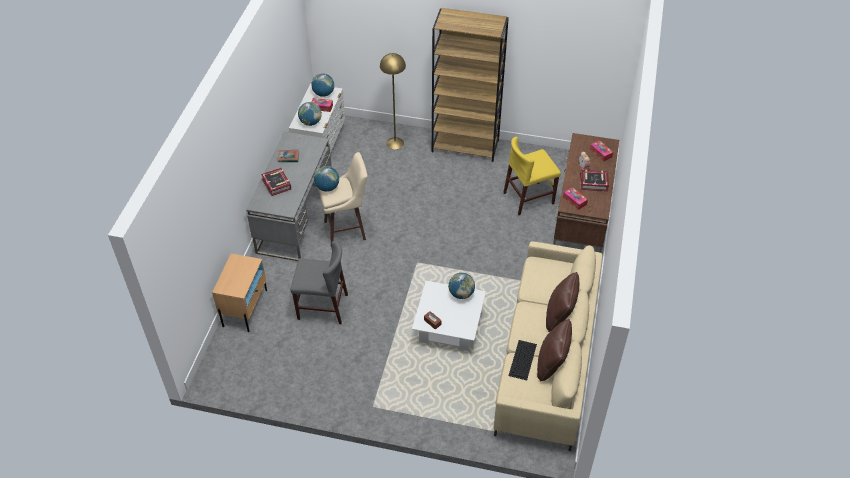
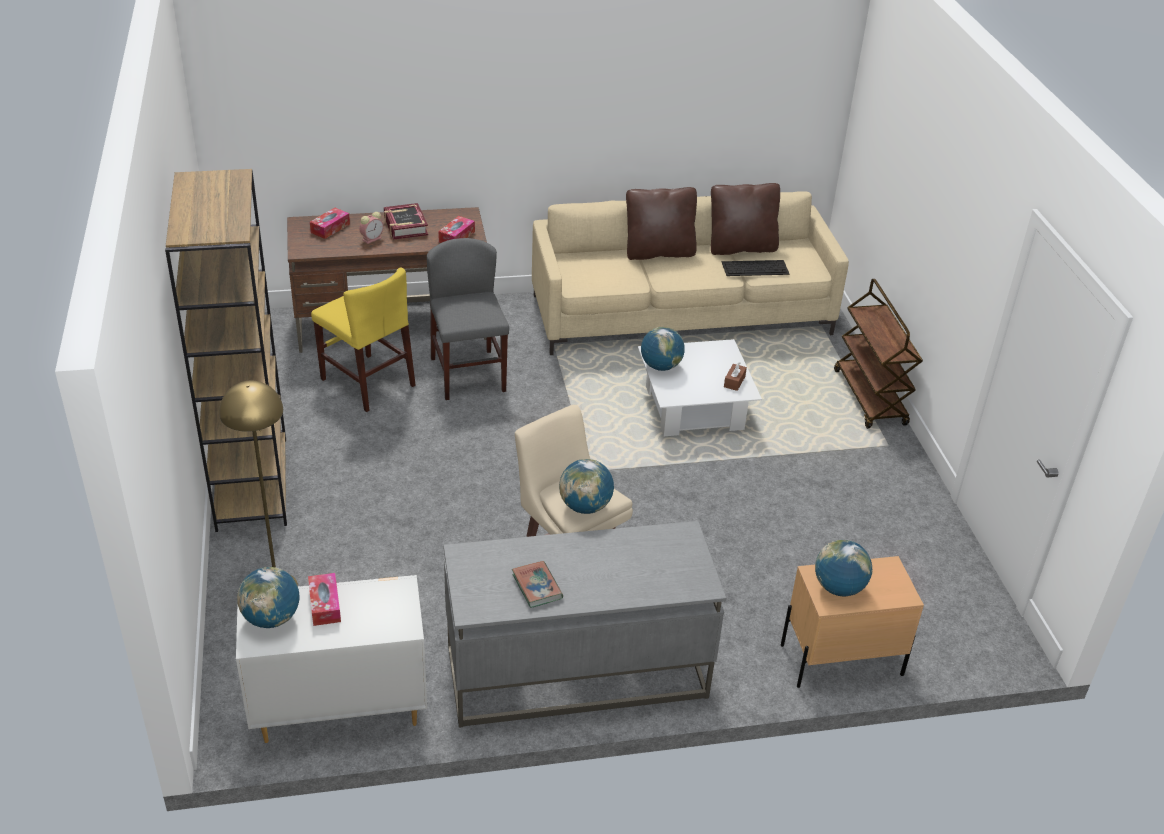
camera: 115 degrees left, 10 degrees down
(277, 184) = (626, 576): book -> none
(310, 122) = (389, 605): globe -> globe (839, 588)
(322, 307) = (761, 556): grey chair -> grey chair (468, 375)
(419, 421) = (870, 398): none -> brown cart

